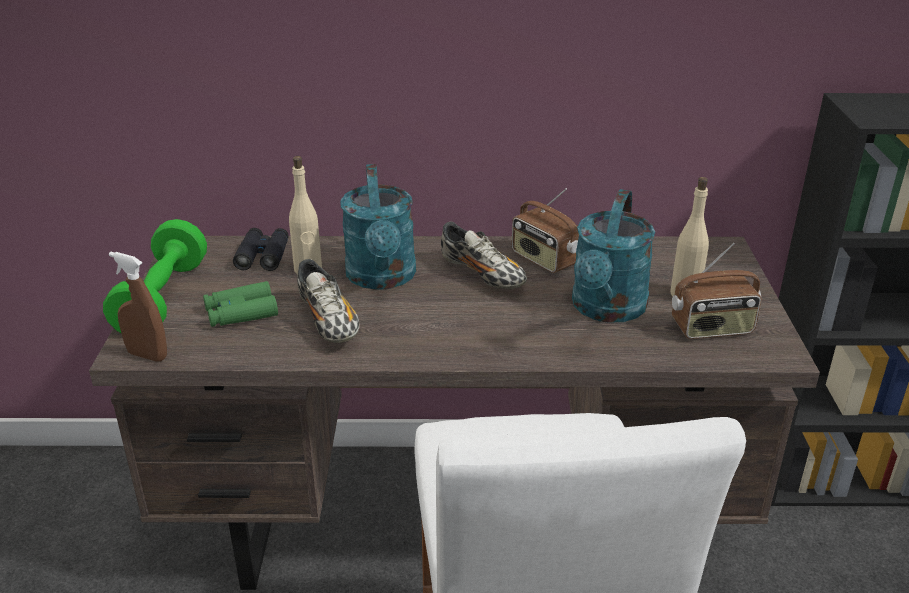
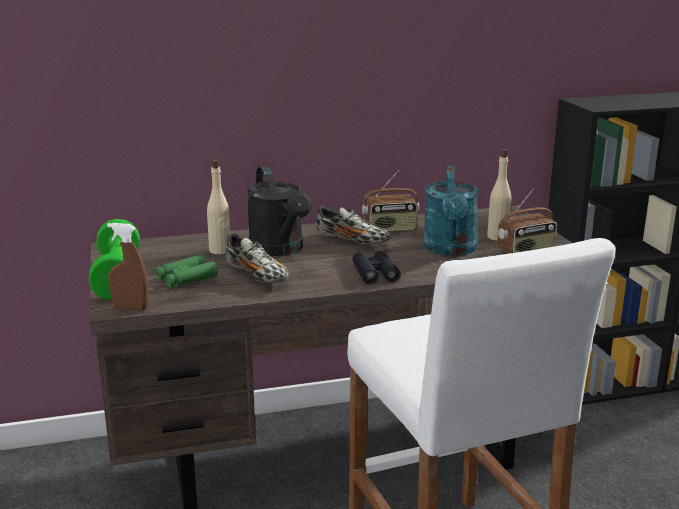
camera: 15 degrees left, 10 degrees down
(263, 256) = (179, 246): black binoculars -> black binoculars (375, 273)
(382, 278) = (280, 250): turquoise watering can -> black watering can
(544, 260) = (390, 229): radio -> radio turned 45 degrees counterclockwise

